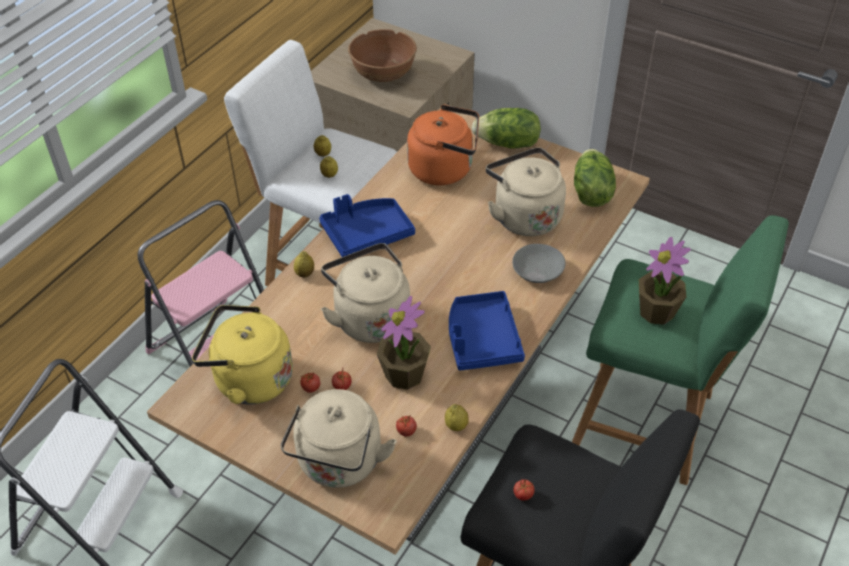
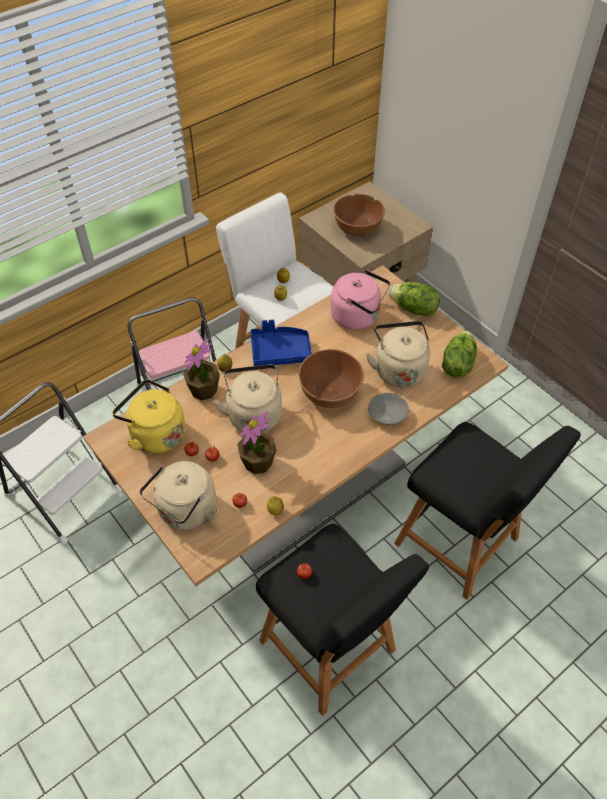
camera: 20 degrees right, 5 degrees up
(444, 169) = (358, 317): orange kettle -> pink kettle
(454, 266) = (330, 393): none -> brown bowl
(481, 339) = (323, 453): blue tray -> none
(650, 423) = (461, 545): green stool -> black stool
(656, 312) = (467, 470): potted plant -> potted plant (204, 390)

